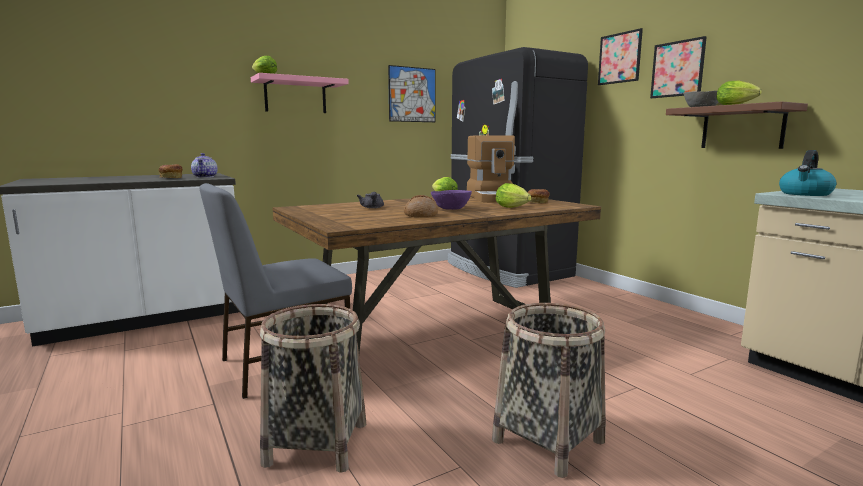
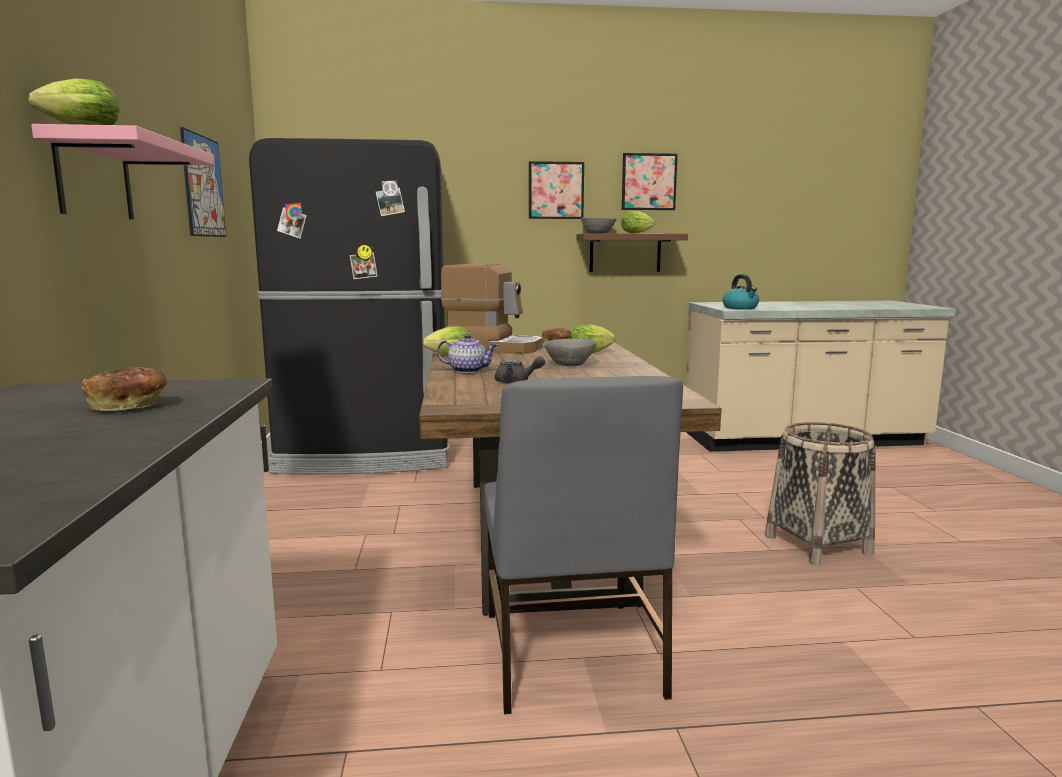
camera: 65 degrees left, 0 degrees up
(205, 177) = (181, 389): teapot -> teapot (468, 371)
(316, 443) = (808, 653): basket -> none
(420, 215) = (613, 375): bread -> none
(451, 208) = (569, 364): purple bowl -> grey bowl
(619, 58) = (481, 168): picture -> picture (649, 182)

